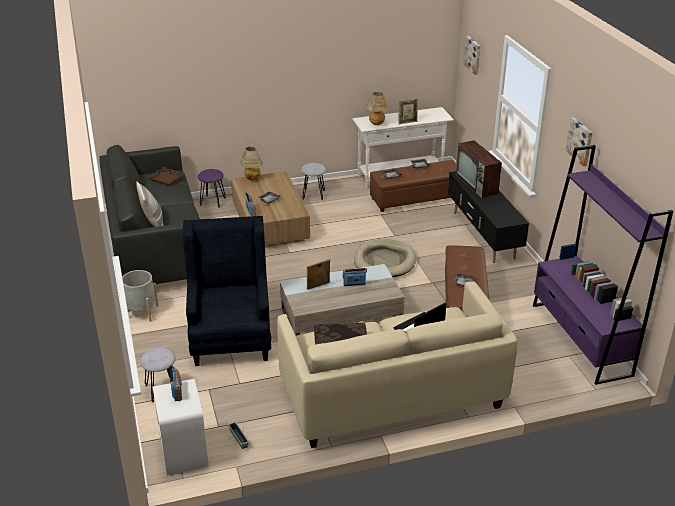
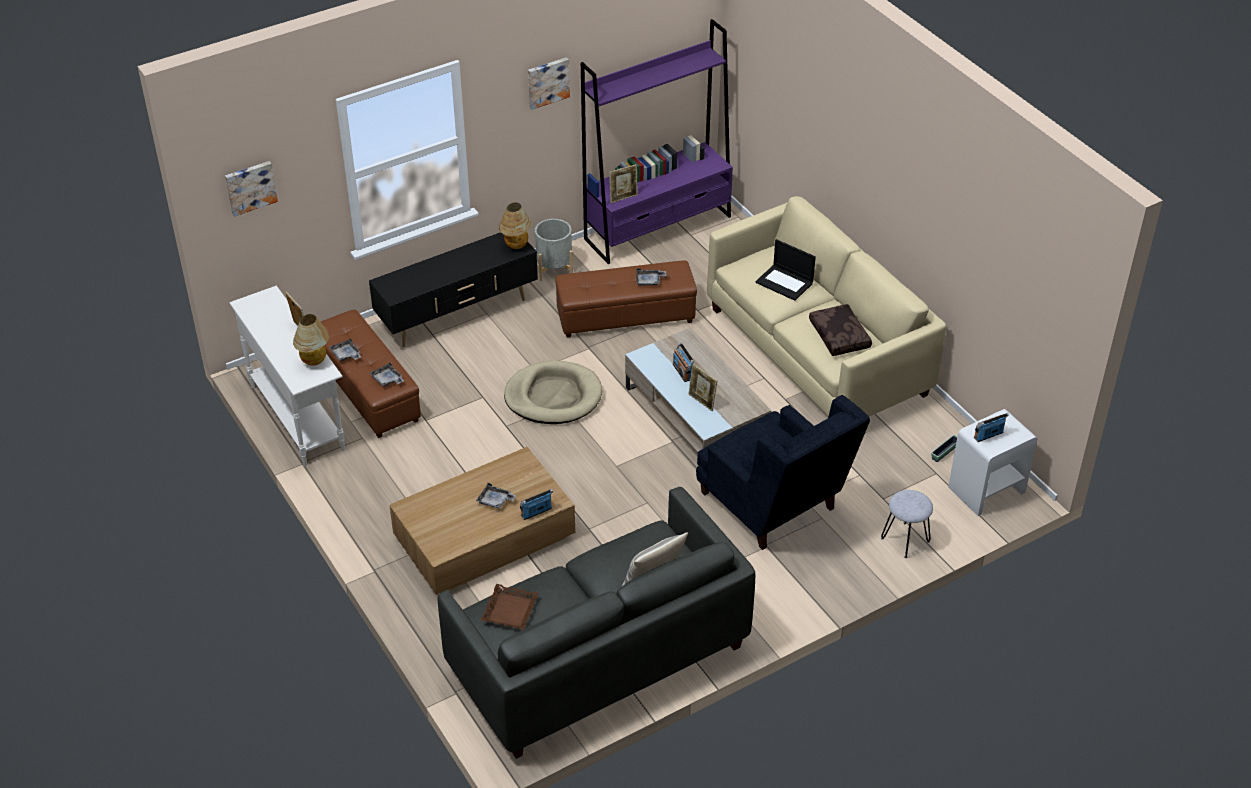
camera: 105 degrees left, 10 degrees up
(141, 312) = (769, 614): grey planter -> grey planter (554, 269)
(212, 201) = (434, 629): purple stool -> none
(230, 334) = (775, 507): blue armchair -> blue armchair turned 105 degrees counterclockwise
(252, 179) = (429, 538): table lamp -> table lamp (516, 247)
(313, 194) = (381, 507): grey stool -> none
(477, 184) = (422, 277): television -> none
(557, 270) = (623, 198): none -> picture frame

